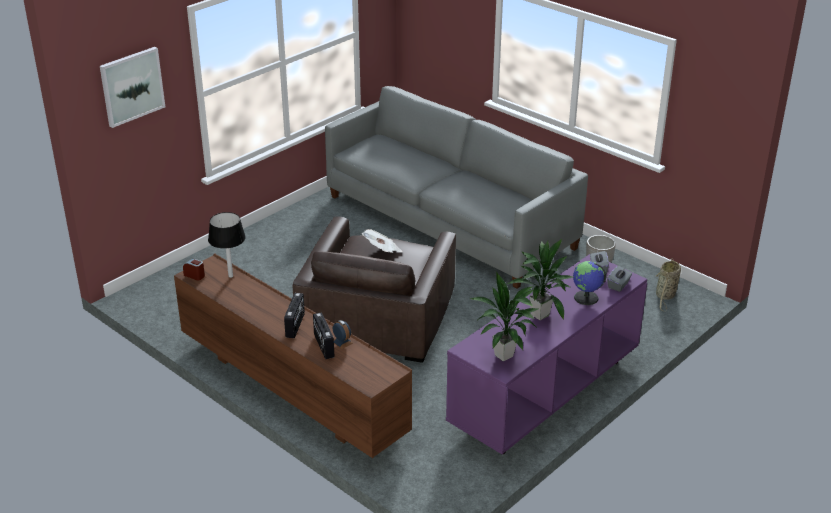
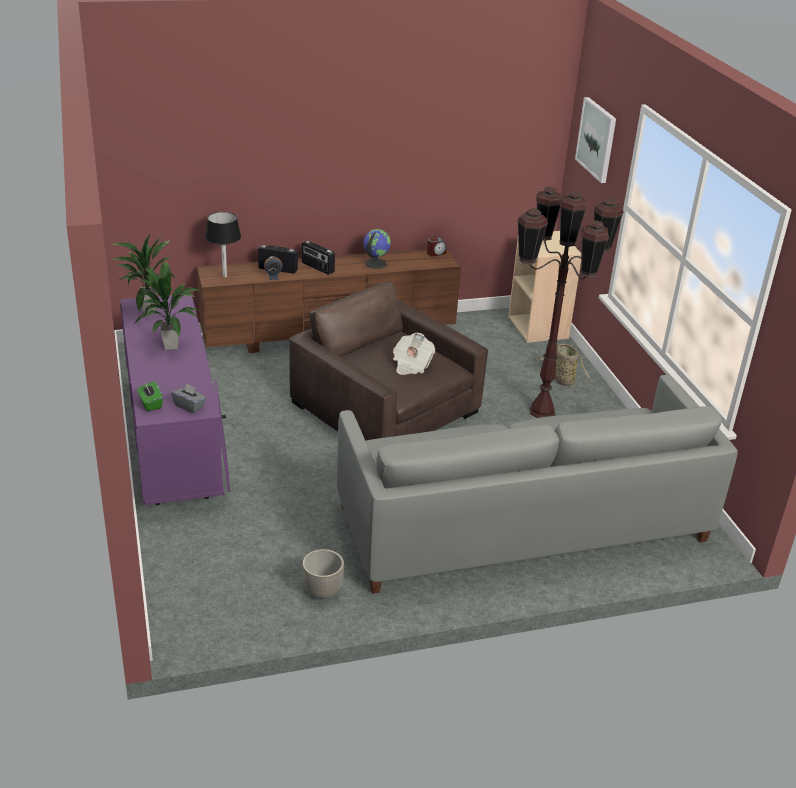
camera: 120 degrees right, 0 degrees up
(161, 286) = (539, 327): none -> beige bookcase
(230, 276) = (418, 264): black table lamp -> black table lamp (225, 276)
(306, 248) = (543, 412): none -> brown floor lamp
(586, 298) = (159, 378): globe -> globe (375, 263)
(618, 285) = (150, 404): grey tissue box -> green tissue box
(665, 296) = (208, 607): basket -> basket (562, 380)

